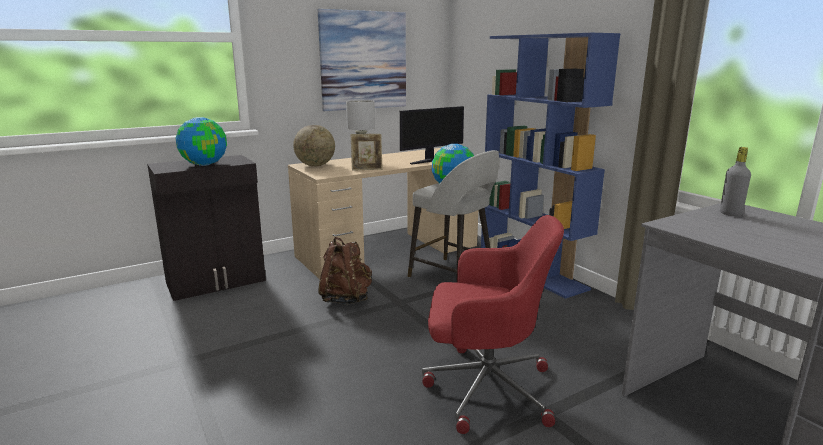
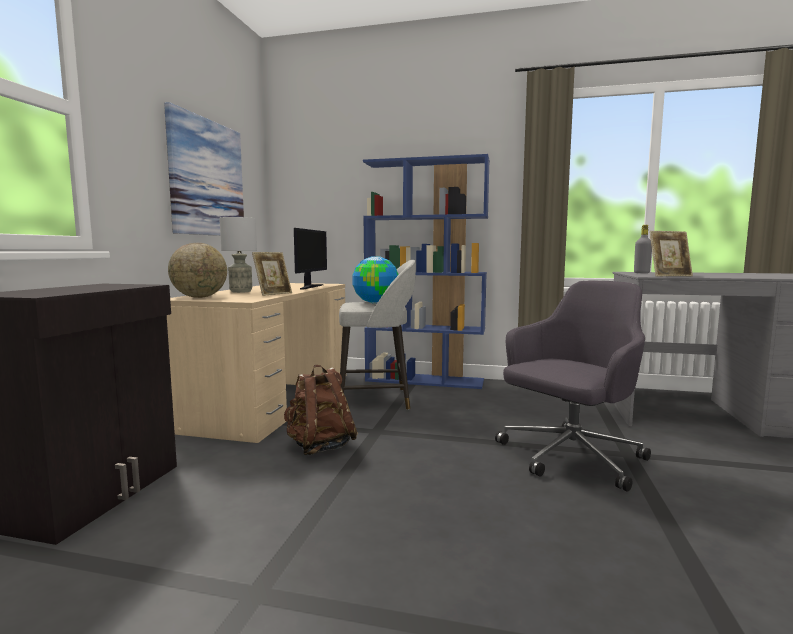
camera: 45 degrees left, 10 degrees down
(205, 164) = (89, 289): globe -> none
(485, 388) = (569, 457): red office chair -> grey office chair
(694, 231) = (669, 276): none -> picture frame

